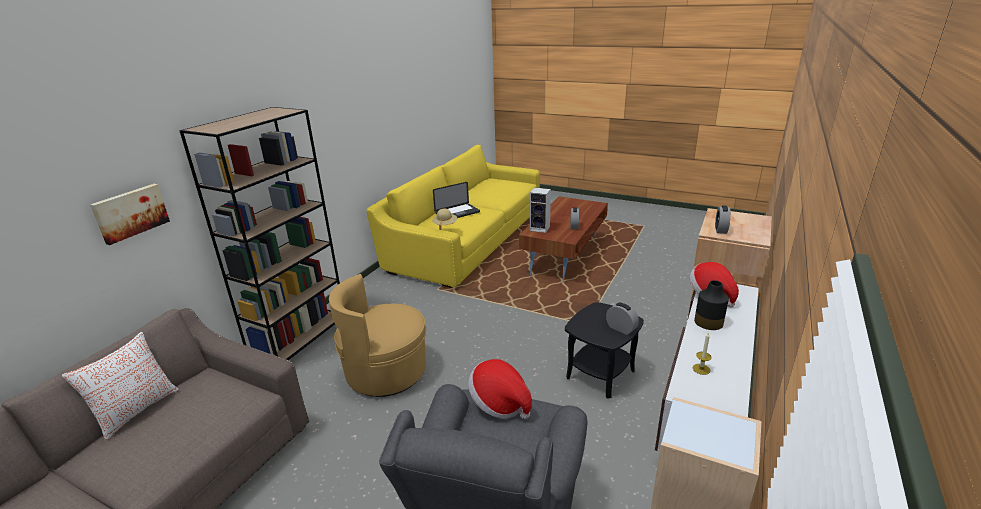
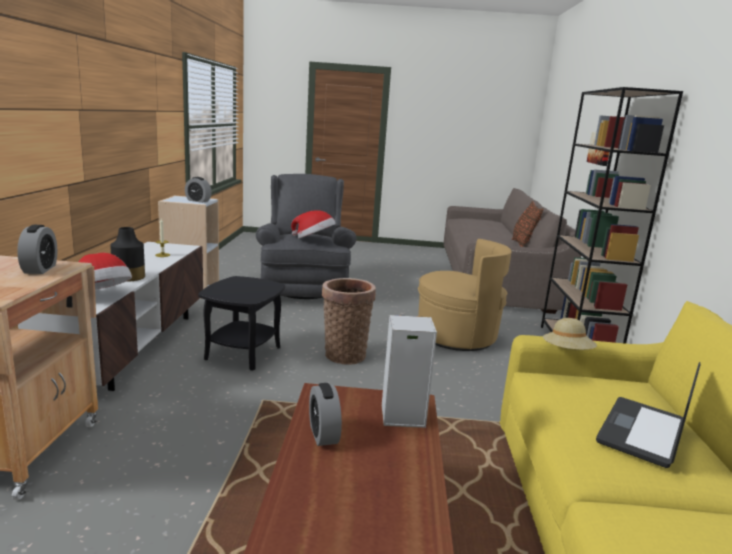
camera: 155 degrees right, 10 degrees down
(137, 411) = (523, 245): white pillow -> brown pillow
(387, 372) = (456, 336): beige armchair -> beige armchair turned 45 degrees clockwise
(510, 361) = (344, 354): none -> basket
(621, 328) = (225, 286): alarm clock -> alarm clock (198, 201)

